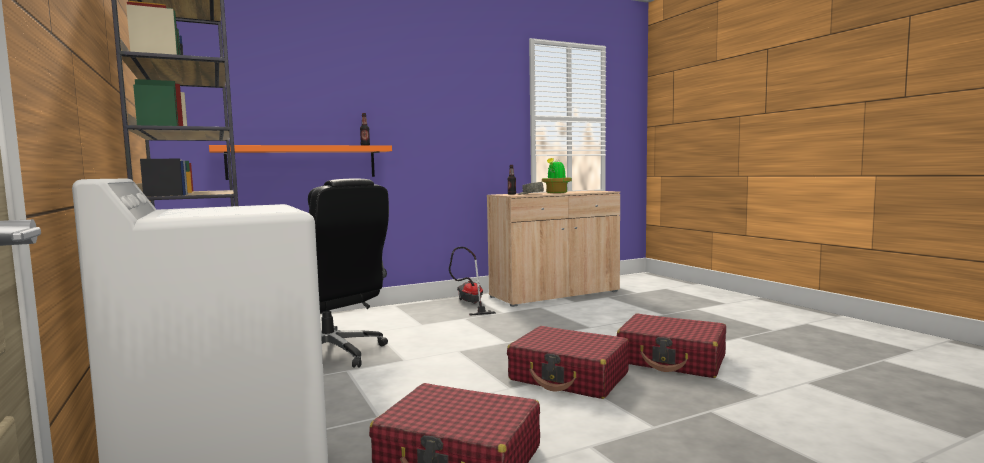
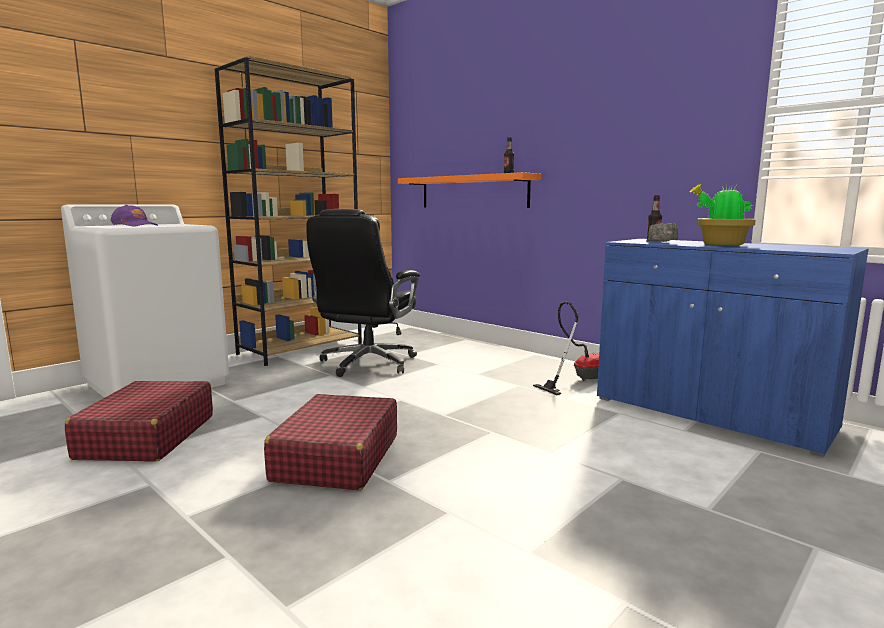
camera: 70 degrees right, 5 degrees up
(222, 211) = (135, 225): none -> purple cap
(555, 294) = (709, 413): beige cabinet -> blue cabinet
(672, 360) = (432, 523): red suitcase -> none

